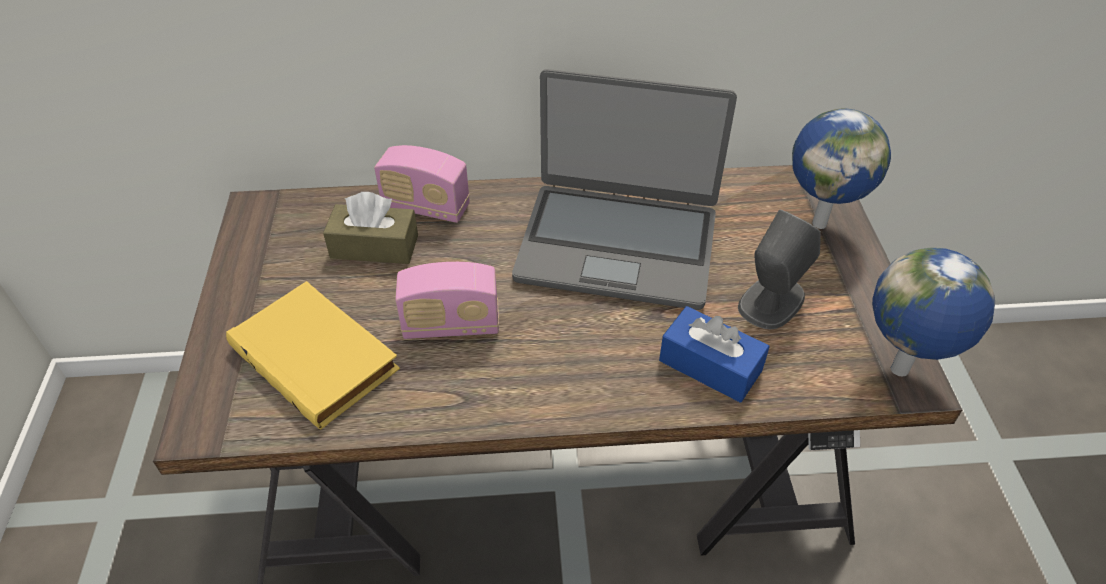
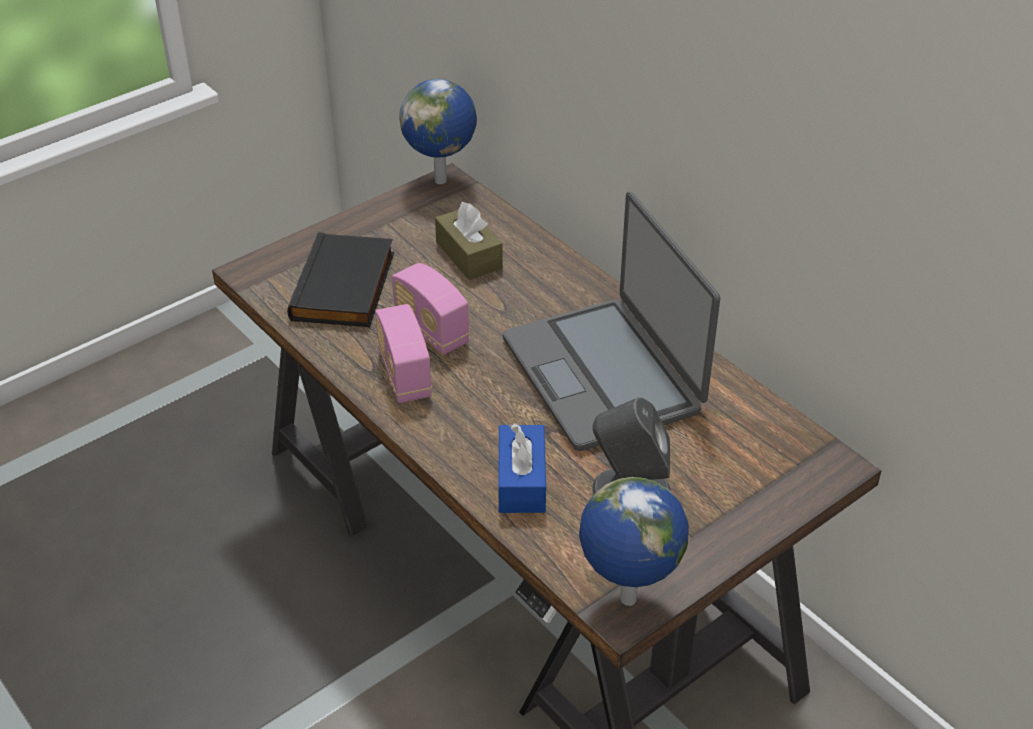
camera: 55 degrees right, 5 degrees down
(318, 357) = (346, 287): yellow book -> black book
(426, 207) = (535, 257): radio -> radio (404, 375)
(820, 222) = (770, 485): globe -> globe (442, 180)

